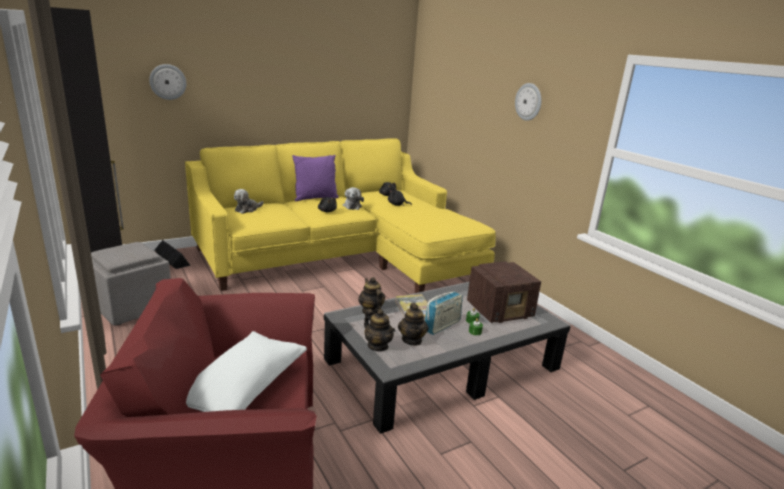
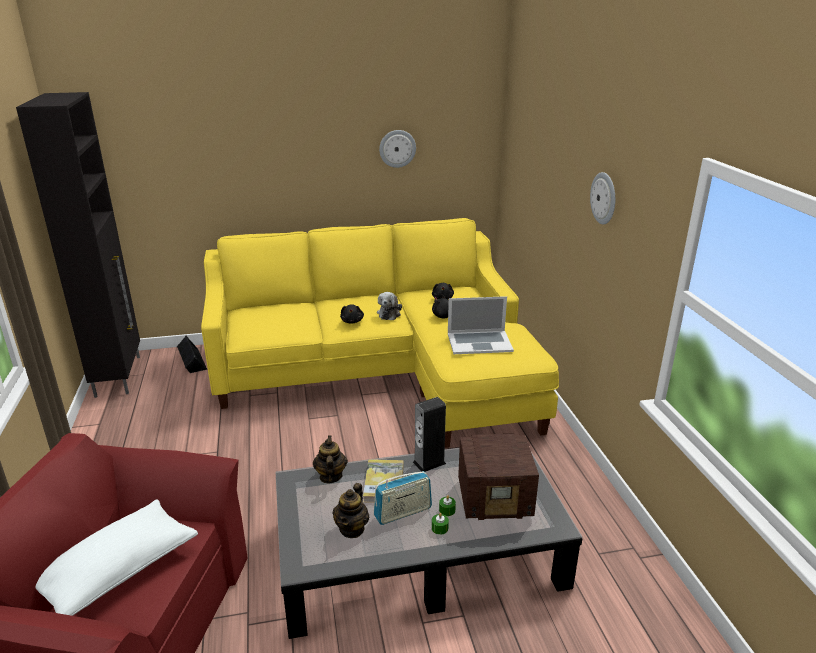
camera: 20 degrees right, 5 degrees up
(133, 306) = (124, 420): grey ottoman -> none
(168, 82) = (183, 161): wall clock -> wall clock (397, 148)
(247, 209) = (262, 313): plush toy -> none
(315, 198) = (352, 298): purple pillow -> none
(378, 346) = (306, 531): teapot -> none
(435, 217) = (479, 342): none -> laptop
(438, 295) = (429, 463): none -> speaker

